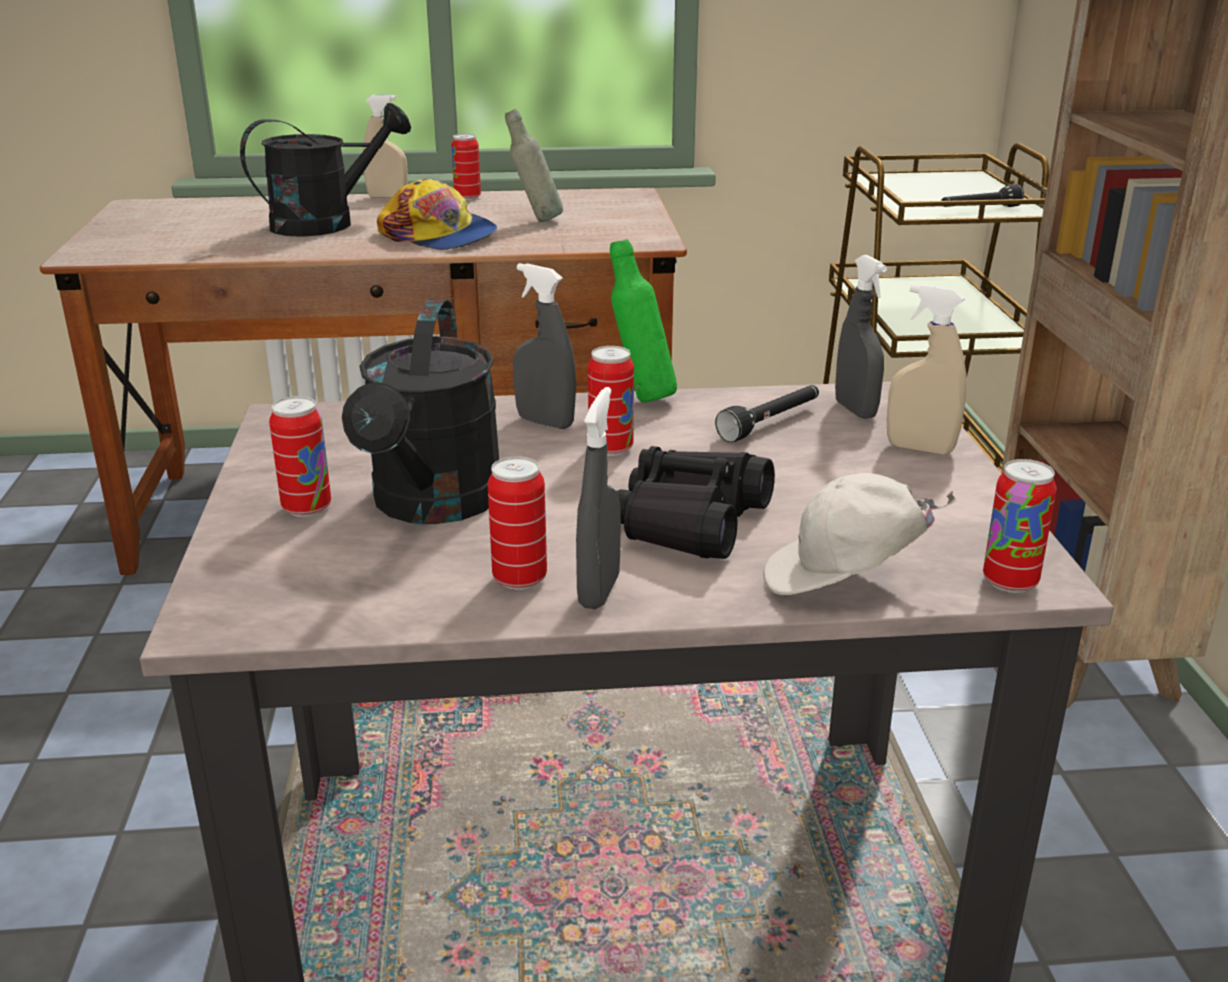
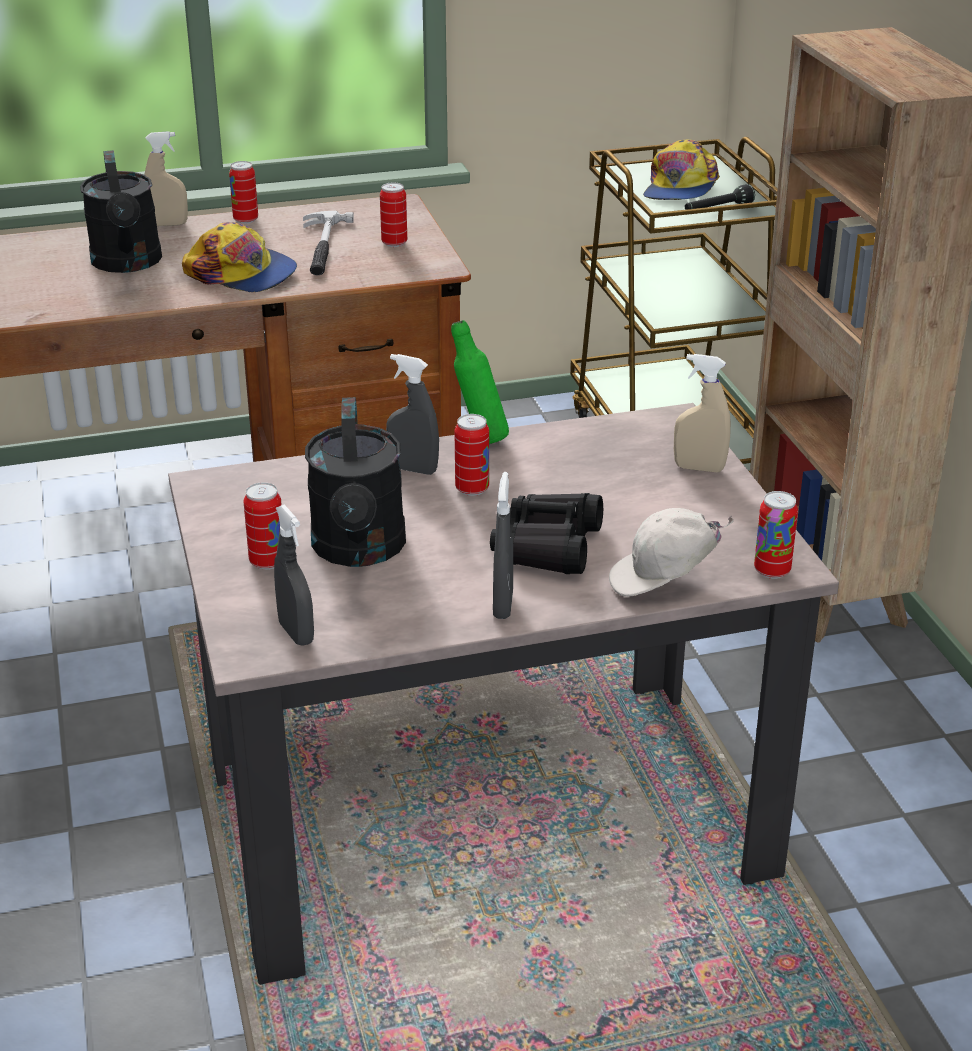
camera: 10 degrees left, 5 degrees up
(327, 223) = (128, 264): black watering can -> black watering can turned 120 degrees clockwise
(520, 579) = (445, 602): can -> can (394, 243)
(536, 221) = (323, 247): grey bottle -> hammer
(771, 423) = (585, 455): black flashlight -> none
(855, 410) = (646, 436): grey spray bottle -> grey spray bottle (296, 633)
(939, 192) = (680, 188): none -> cap

